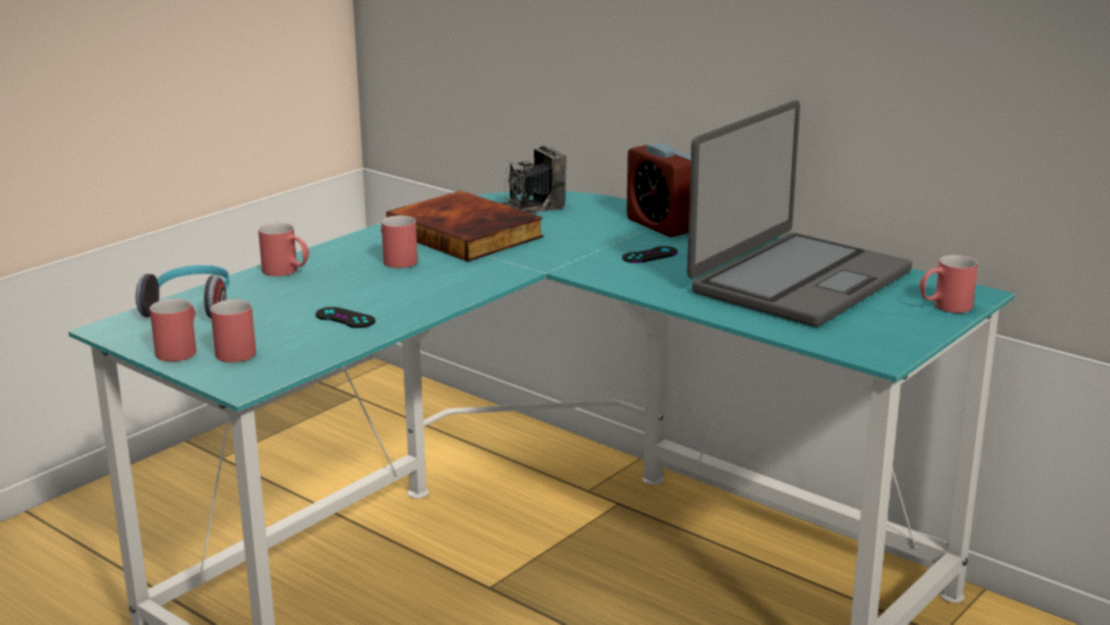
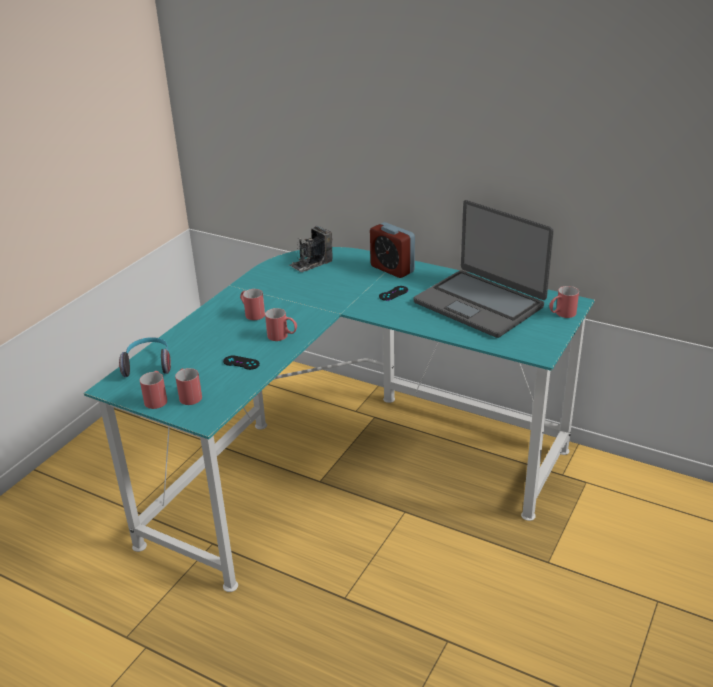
camera: 10 degrees left, 10 degrees up
(287, 272) = (192, 330): red mug -> red mug (282, 336)
(467, 233) = (284, 288): book -> none
(798, 281) = (480, 304): laptop -> laptop turned 105 degrees clockwise

